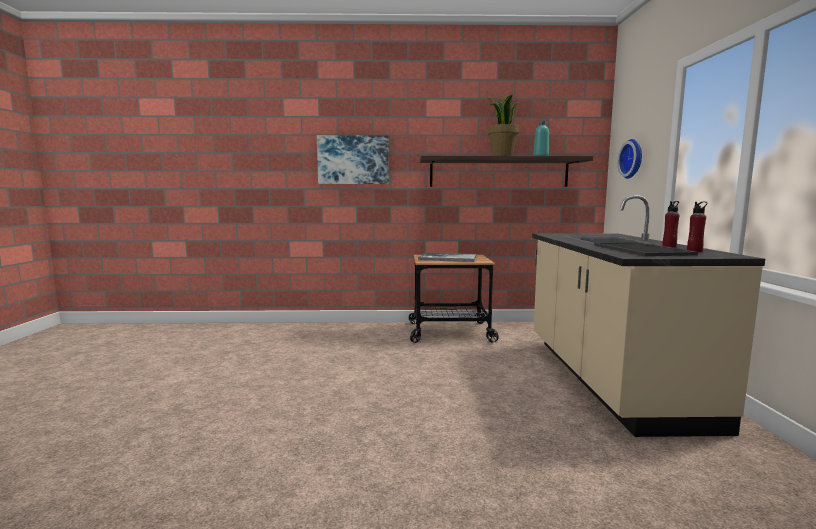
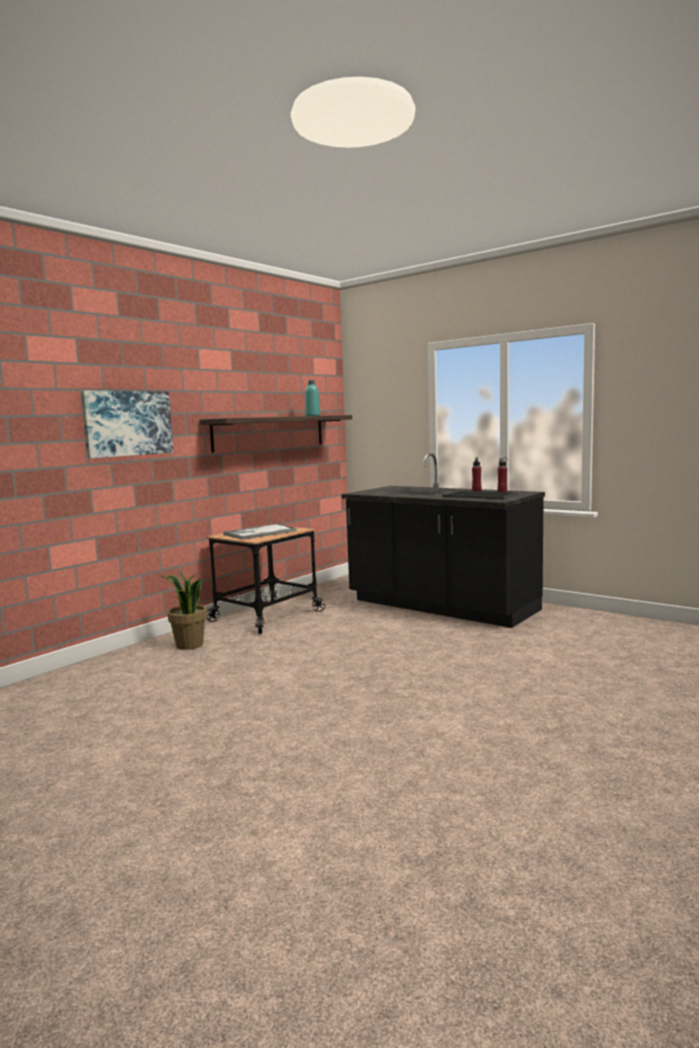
camera: 50 degrees left, 0 degrees up
(501, 156) = (283, 416): potted plant -> potted plant (189, 645)
(608, 379) = (441, 606): beige counter -> black counter
(633, 159) = (382, 418): wall clock -> none

